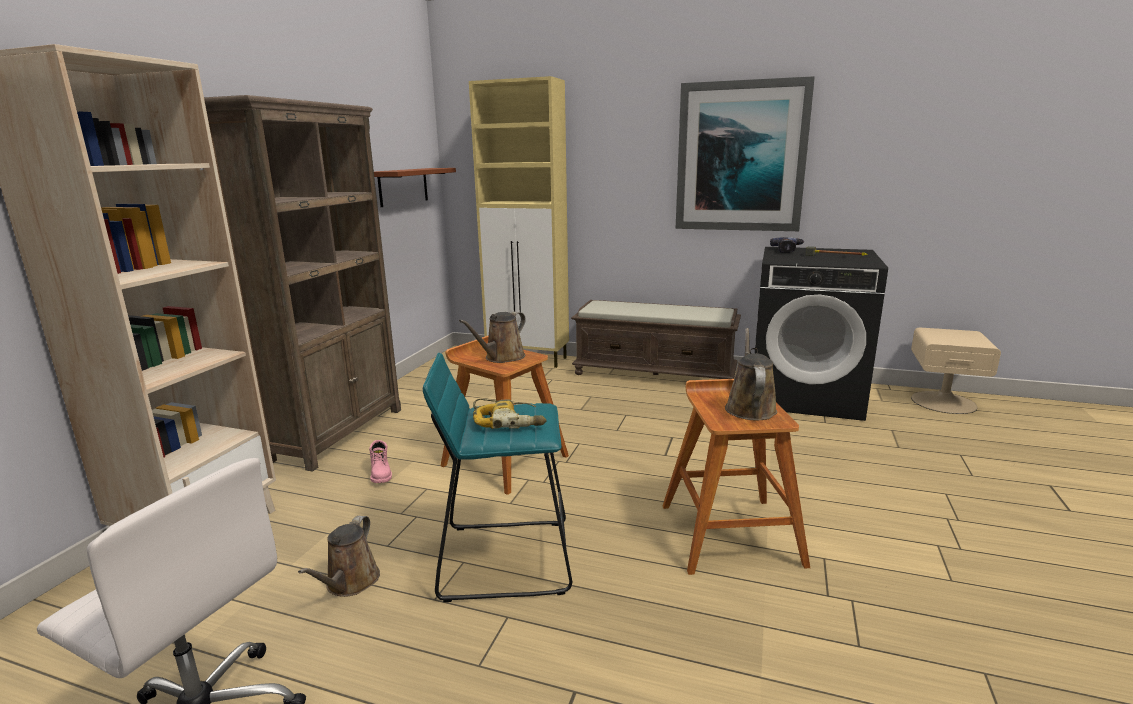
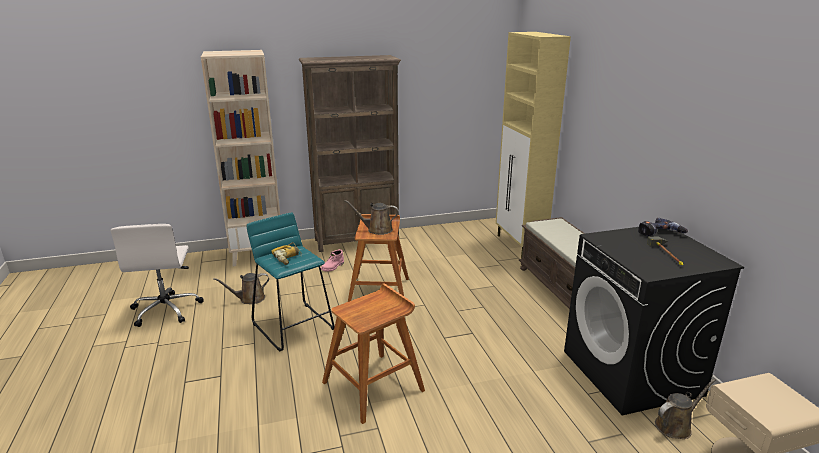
camera: 55 degrees right, 5 degrees up
(403, 186) = (464, 100): brown shelf -> none
(741, 157) = (663, 132): picture -> none
(749, 407) = (374, 312): brown watering can -> brown watering can (675, 426)

